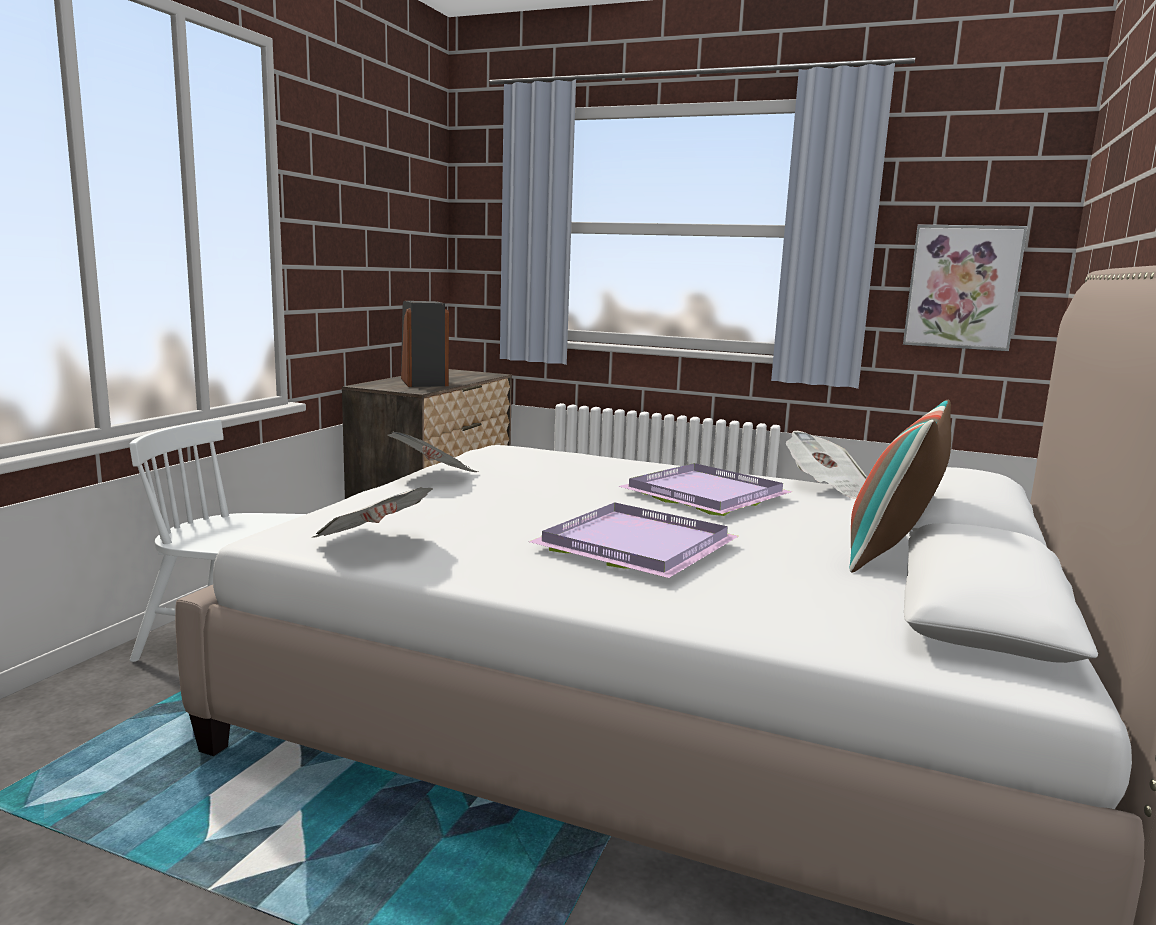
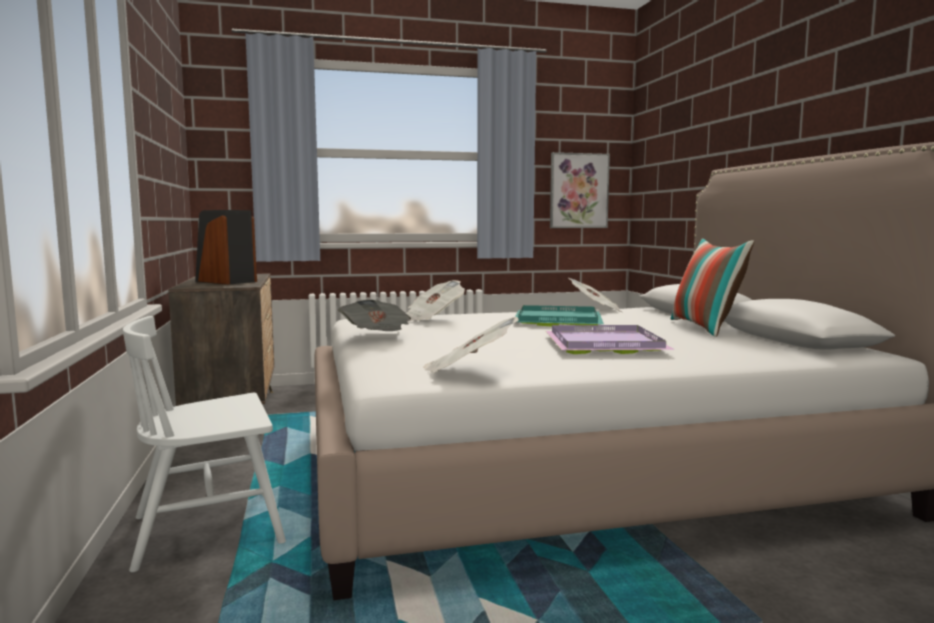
camera: 35 degrees left, 5 degrees down
(557, 462) = (431, 318): none -> newspaper
(705, 495) = (559, 321): purple tray -> turquoise tray

